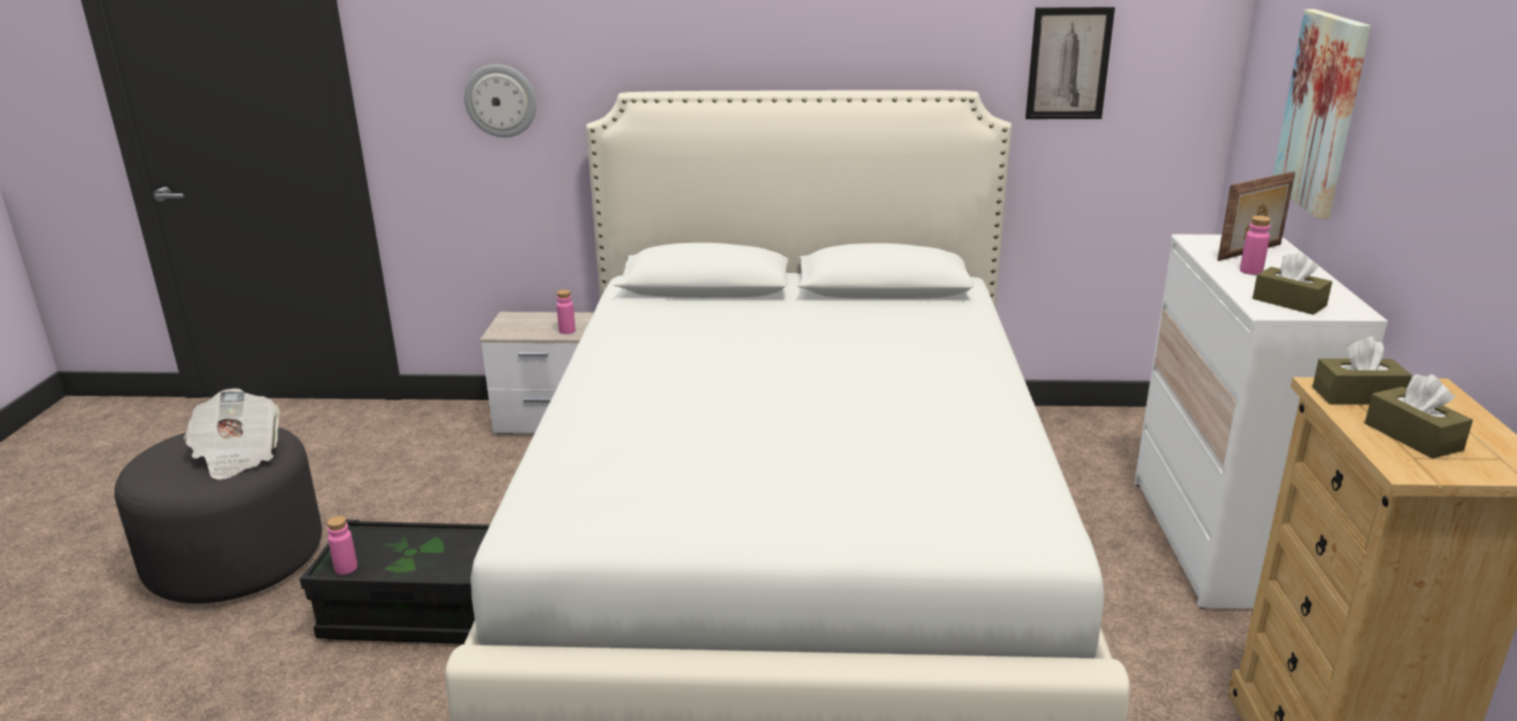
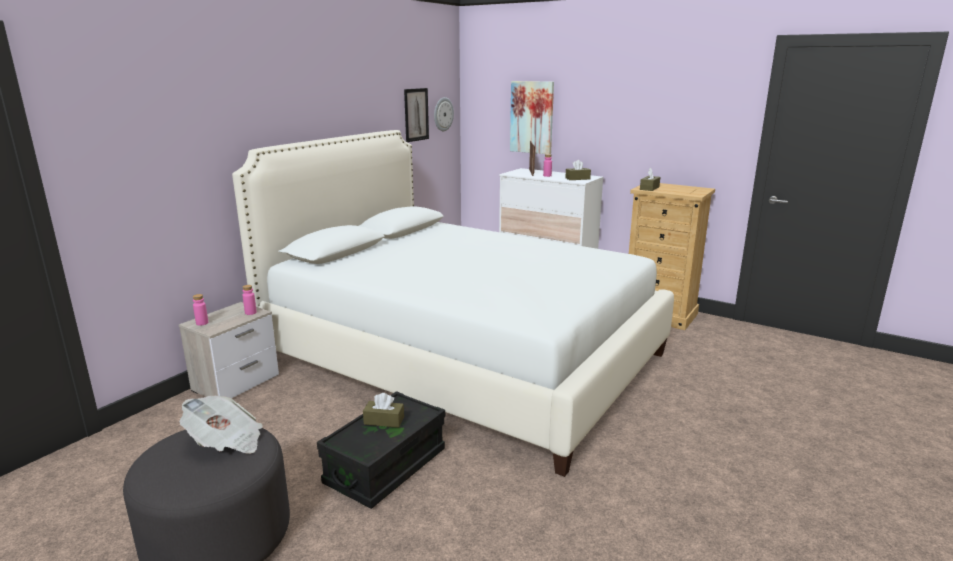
camera: 60 degrees left, 5 degrees down
(346, 568) = (374, 450): pink bottle -> pink bottle (202, 323)
(501, 100) = (165, 167): wall clock -> wall clock (443, 114)
(1412, 436) = (678, 190): brown tissue box -> brown tissue box (384, 420)

